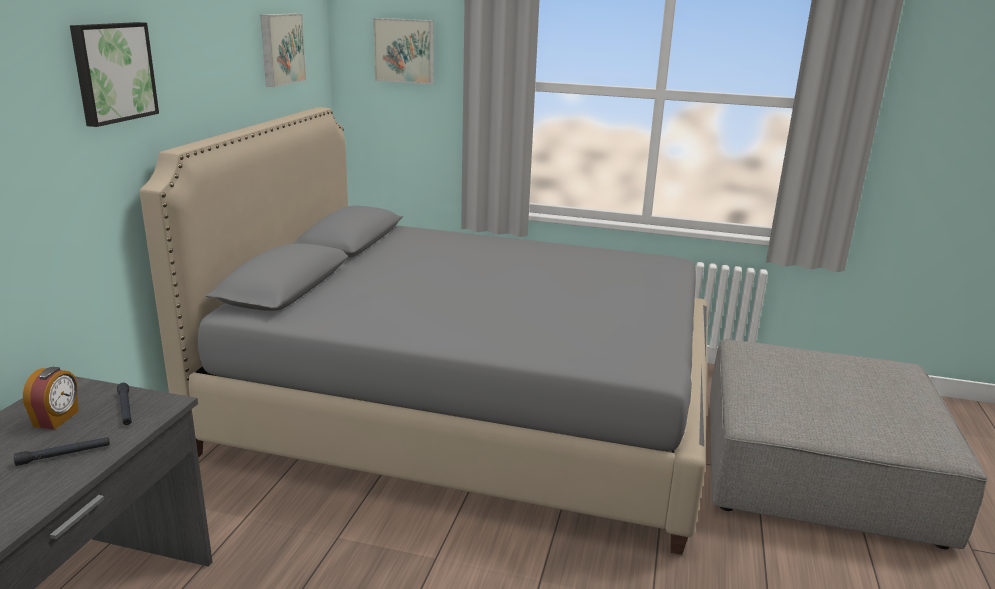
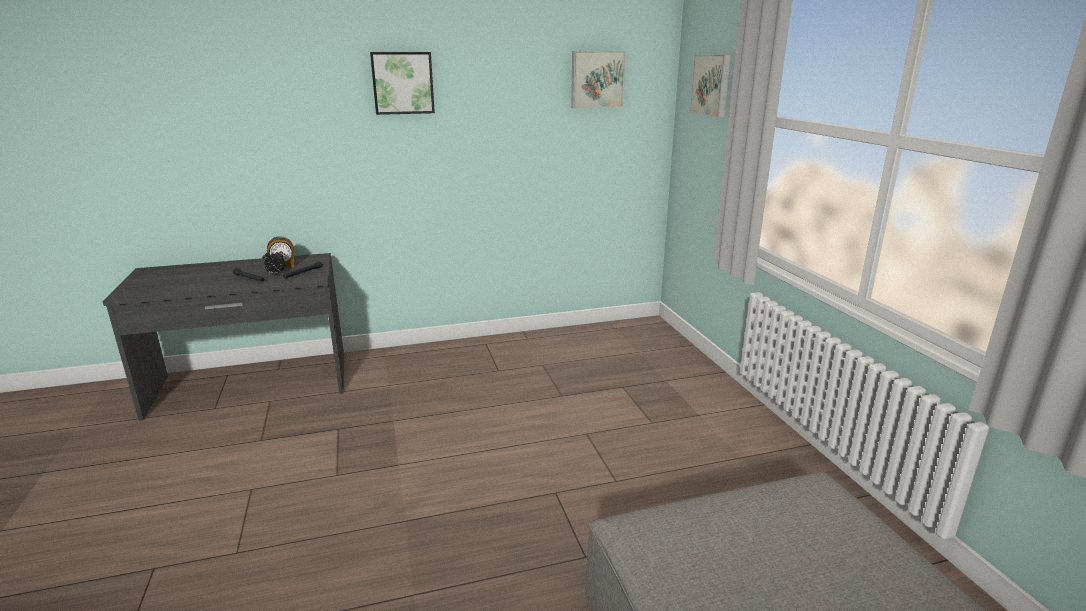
camera: 60 degrees right, 0 degrees up
(86, 430) = (275, 274): none -> alarm clock
(468, 410) = (593, 411): grey bed -> none

